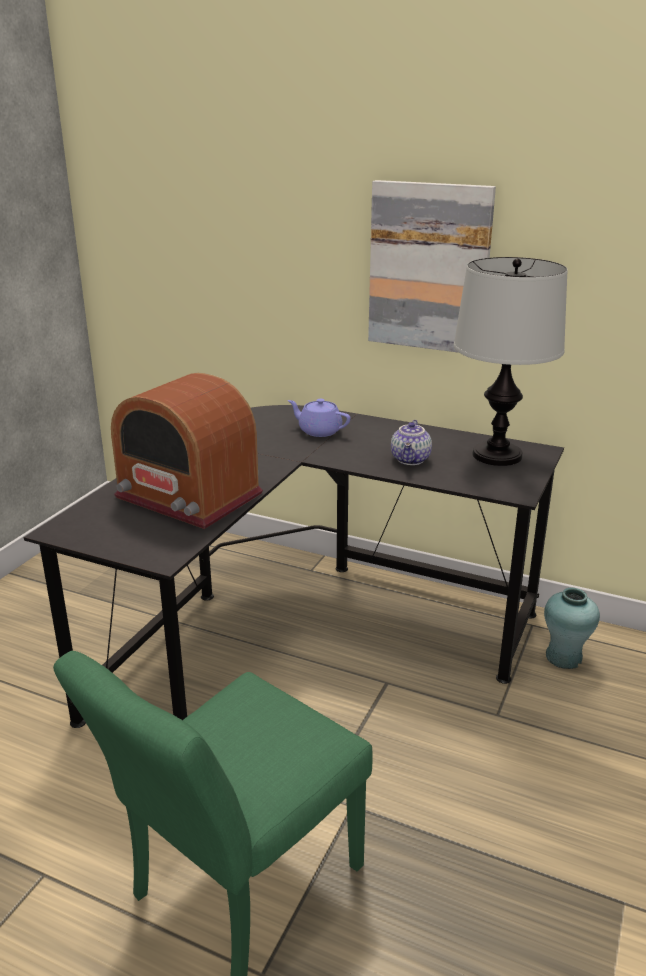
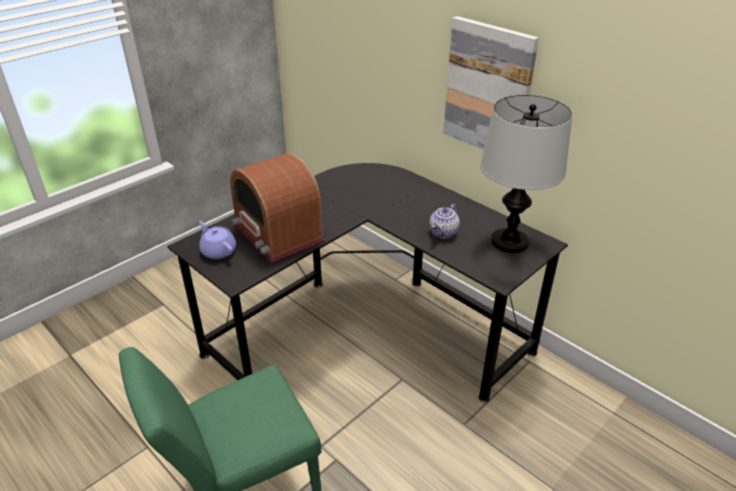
camera: 20 degrees right, 10 degrees up
(319, 431) = (396, 193): purple teapot -> purple teapot (218, 251)
(564, 657) = (538, 393): turquoise vase -> none

